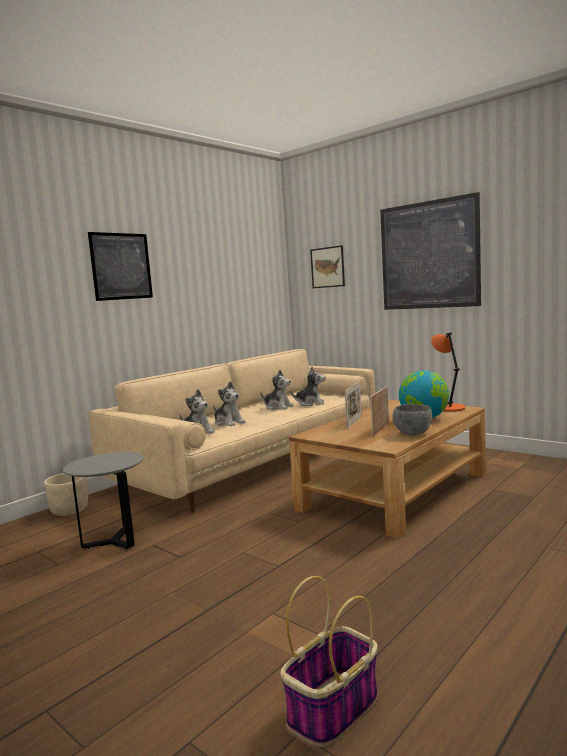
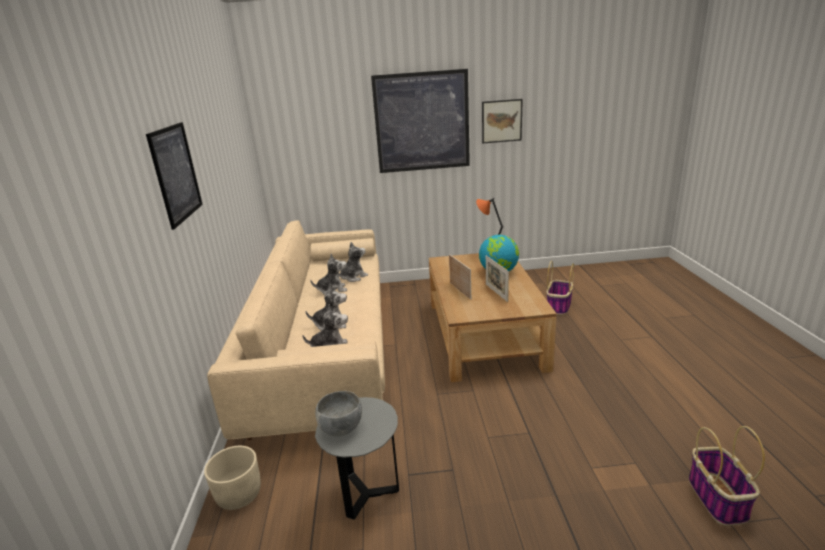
camera: 45 degrees left, 15 degrees up
(327, 267) = (308, 132): picture -> picture (501, 121)
(412, 433) = (524, 290): grey bowl -> grey bowl (341, 429)
(529, 496) = (558, 306): none -> basket

